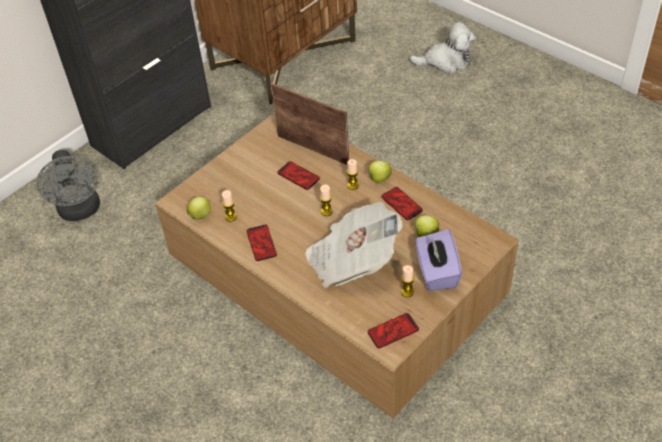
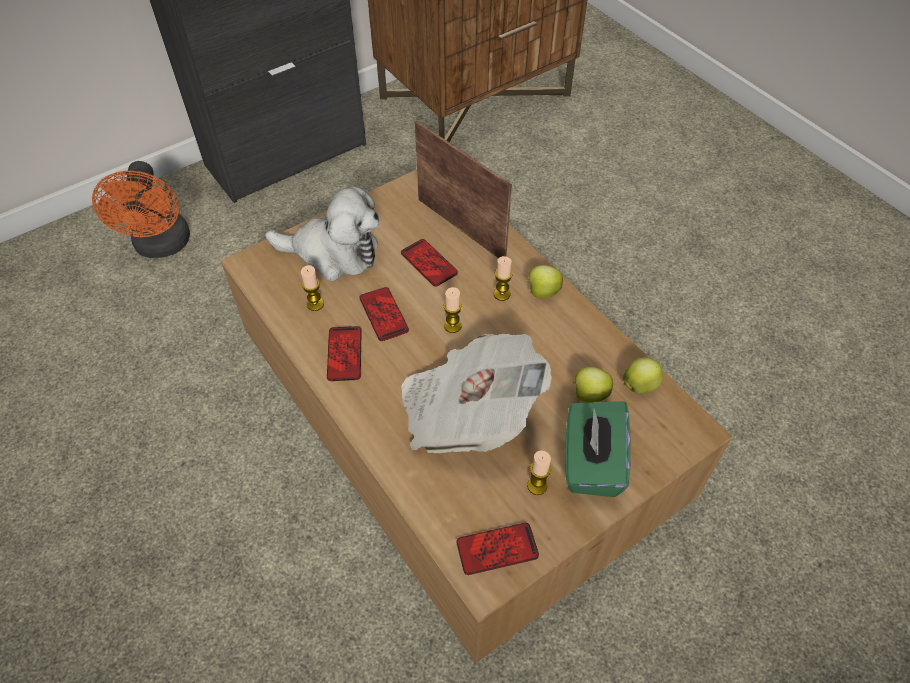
camera: 10 degrees right, 5 degrees up
(80, 211) = (162, 246): grey fan -> orange fan
(201, 215) = (275, 292): apple -> apple (640, 385)
(401, 204) = (565, 338): phone -> phone (383, 314)
(437, 272) = (591, 462): purple tissue box -> green tissue box
(446, 61) = (681, 143): plush toy -> plush toy (333, 253)

